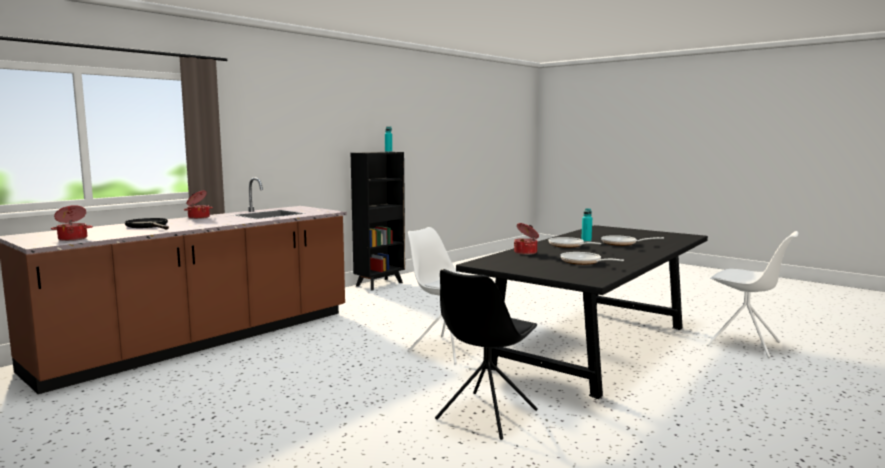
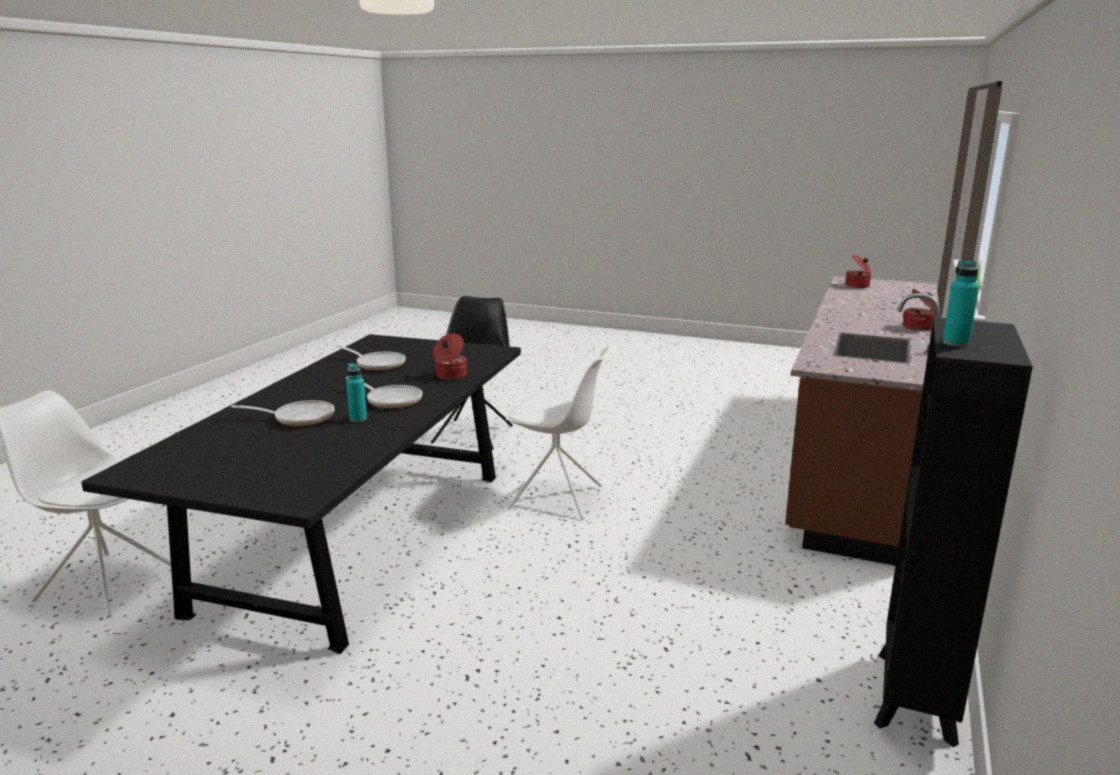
camera: 160 degrees right, 10 degrees up
(149, 226) = (884, 306): black frying pan -> none

